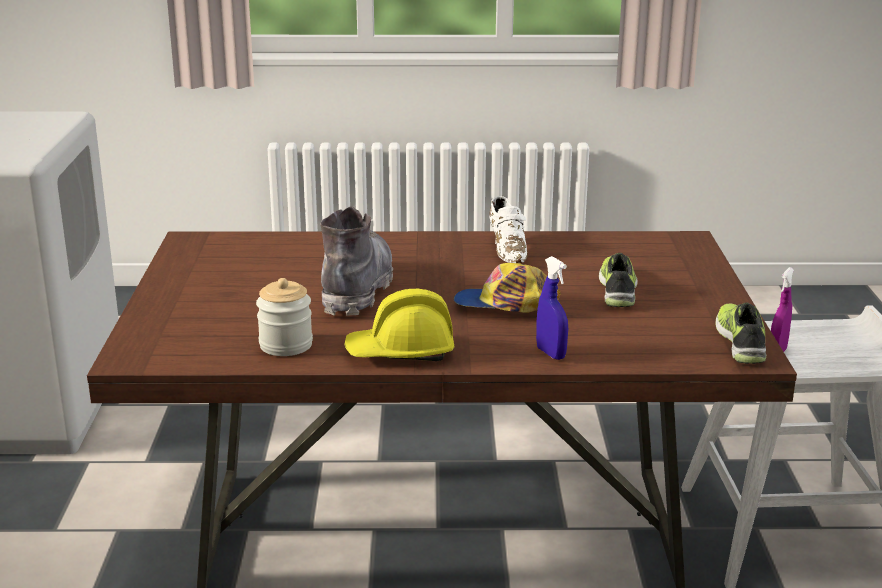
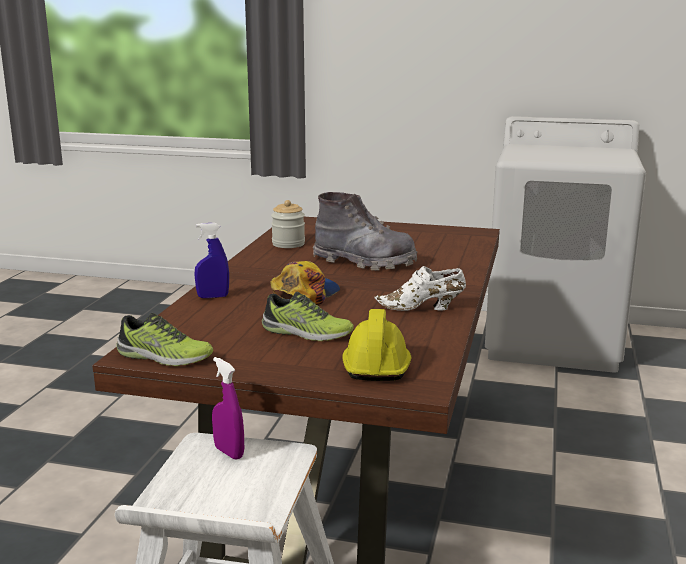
camera: 105 degrees right, 5 degrees down
(401, 352) = (254, 264): yellow hard hat -> yellow hard hat (376, 364)

